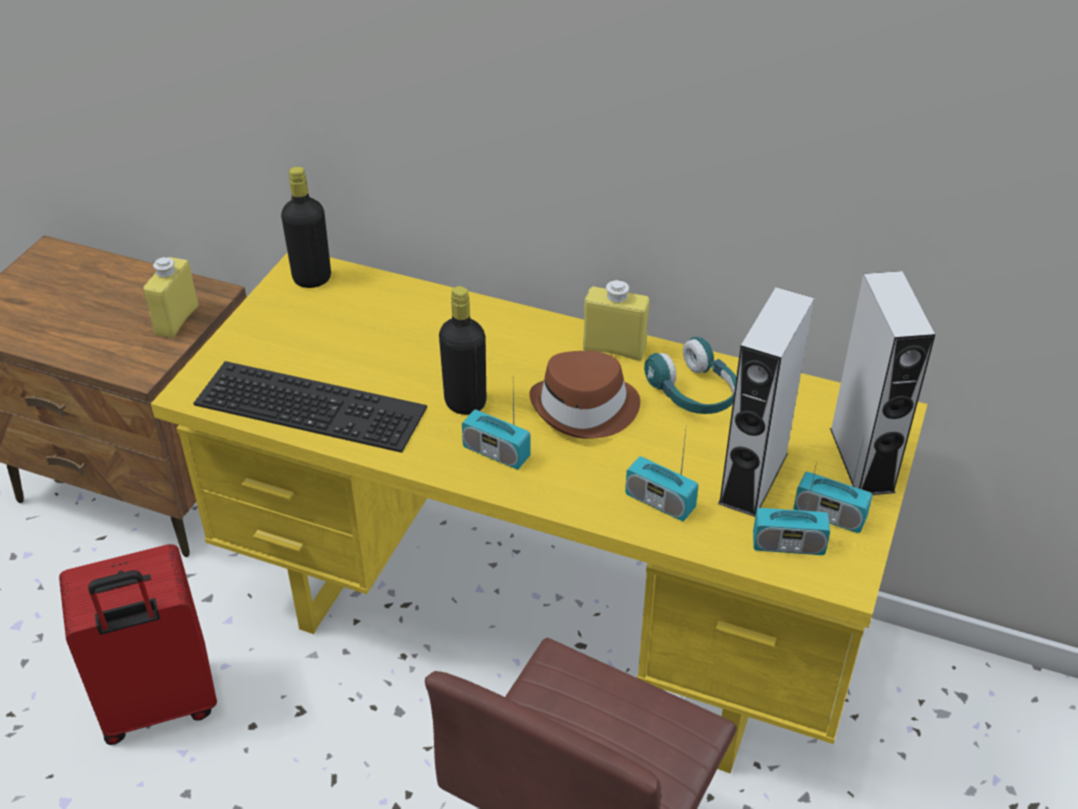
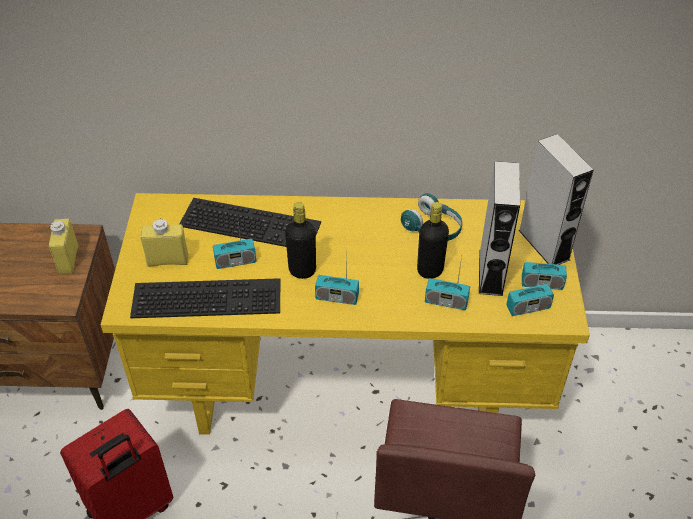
camera: 20 degrees left, 5 degrees up
(312, 278) = (161, 211): black bottle -> black bottle (430, 270)
(377, 367) = (235, 261): none -> radio
(428, 322) = (252, 222): none -> keyboard
(586, 408) = (376, 254): brown hat -> none
(614, 349) = (374, 212): yellow bottle -> yellow bottle (168, 260)

